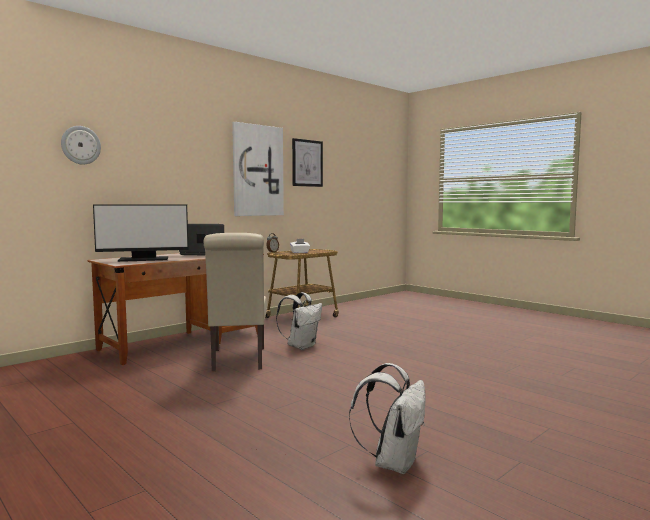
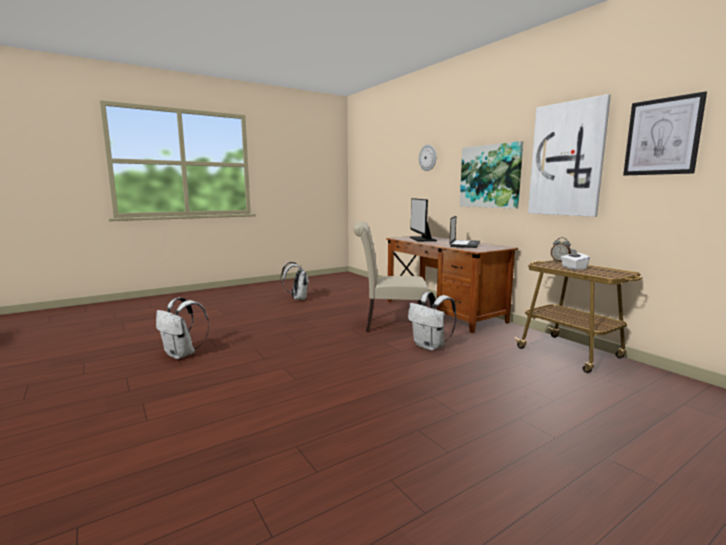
camera: 100 degrees right, 5 degrees up
(52, 430) = (297, 299): none -> white backpack
(188, 179) = (490, 176): none -> picture

